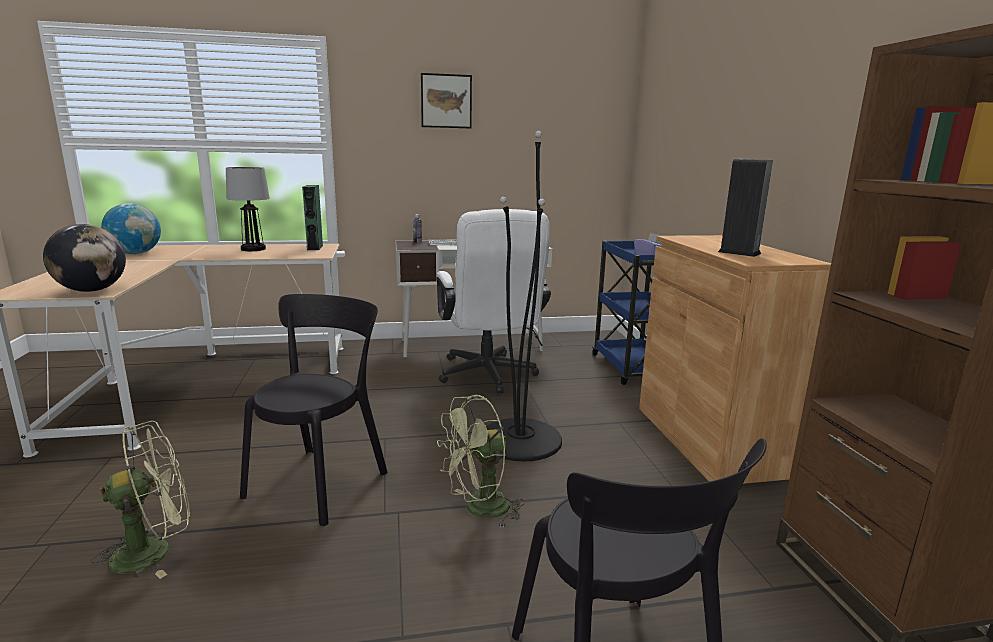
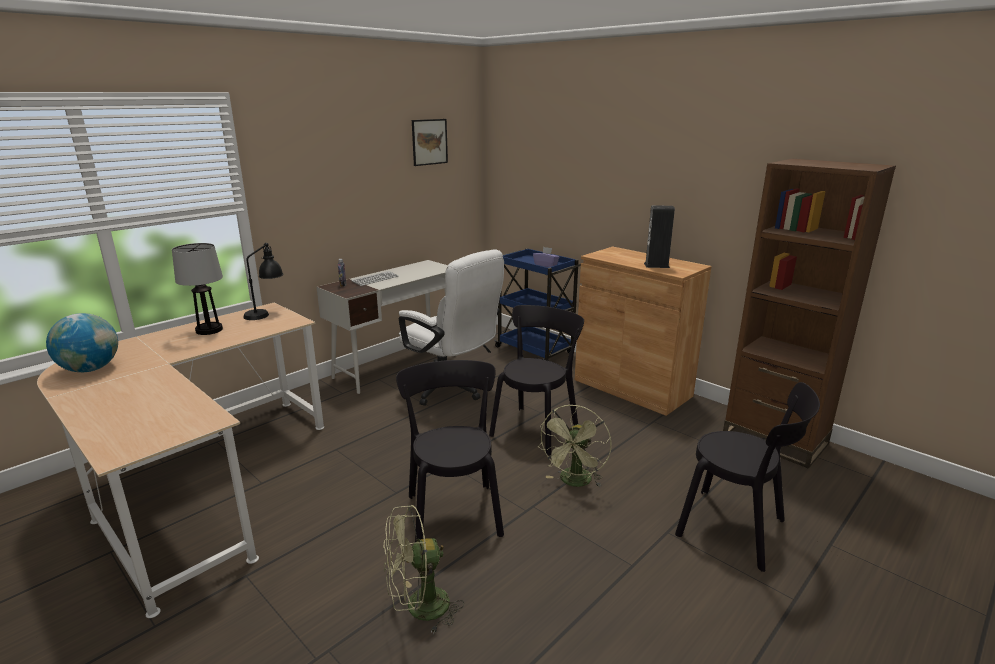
camera: 35 degrees left, 5 degrees up
(92, 290) = (197, 422): globe -> none
(155, 551) = (419, 609): green fan -> green fan turned 135 degrees counterclockwise
(315, 247) = (266, 313): green speaker -> black table lamp
(446, 101) = (345, 147): picture -> picture (429, 142)
(520, 439) = (536, 428): black floor lamp -> black chair

